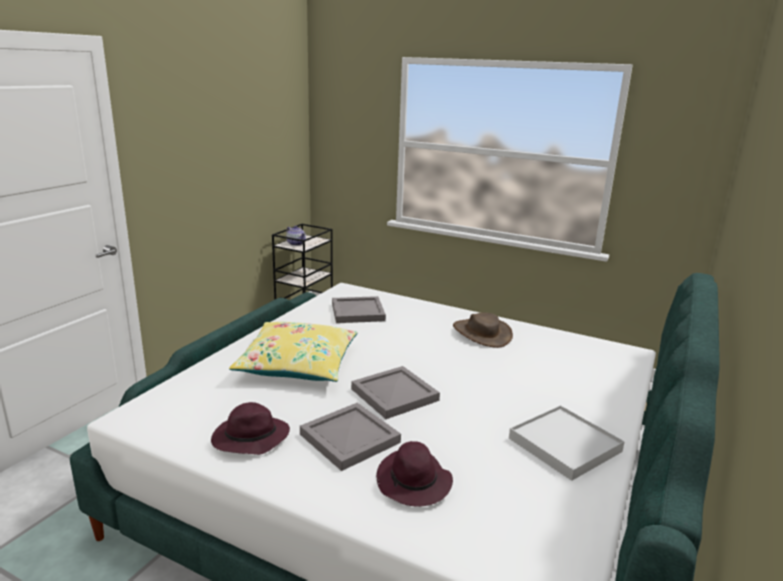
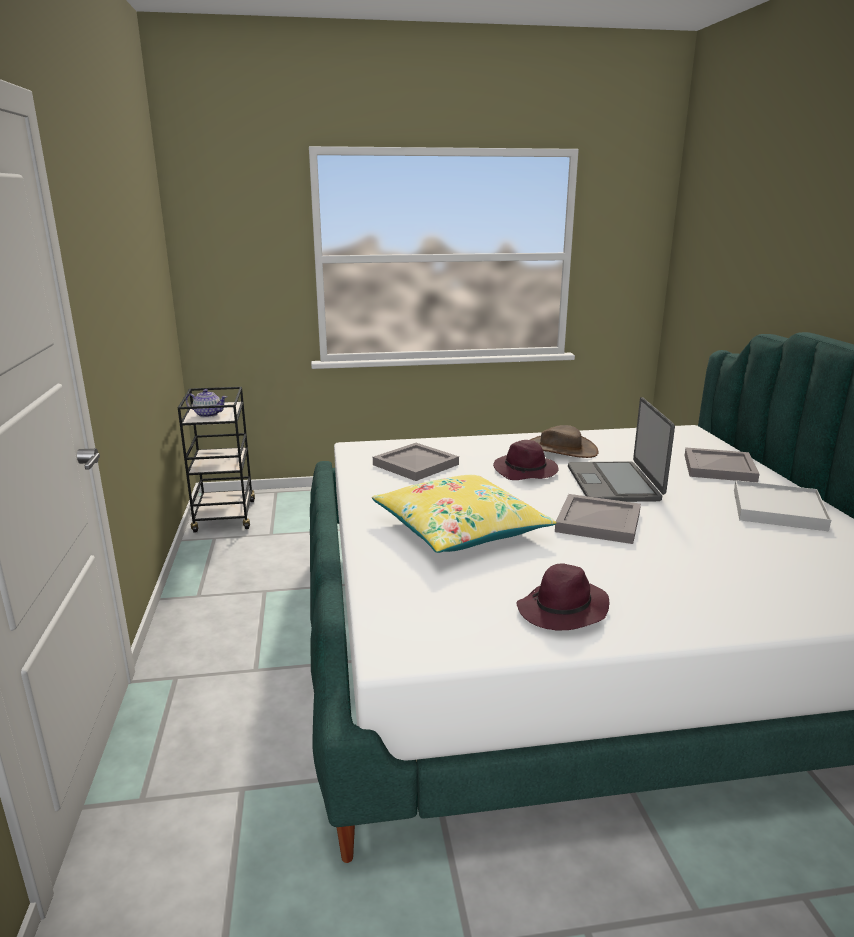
camera: 35 degrees left, 0 degrees up
(349, 439) = (641, 572): grey tray -> grey tray (720, 468)
(414, 482) = (751, 580): purple hat -> purple hat (526, 471)
(468, 372) = (614, 483): none -> laptop

